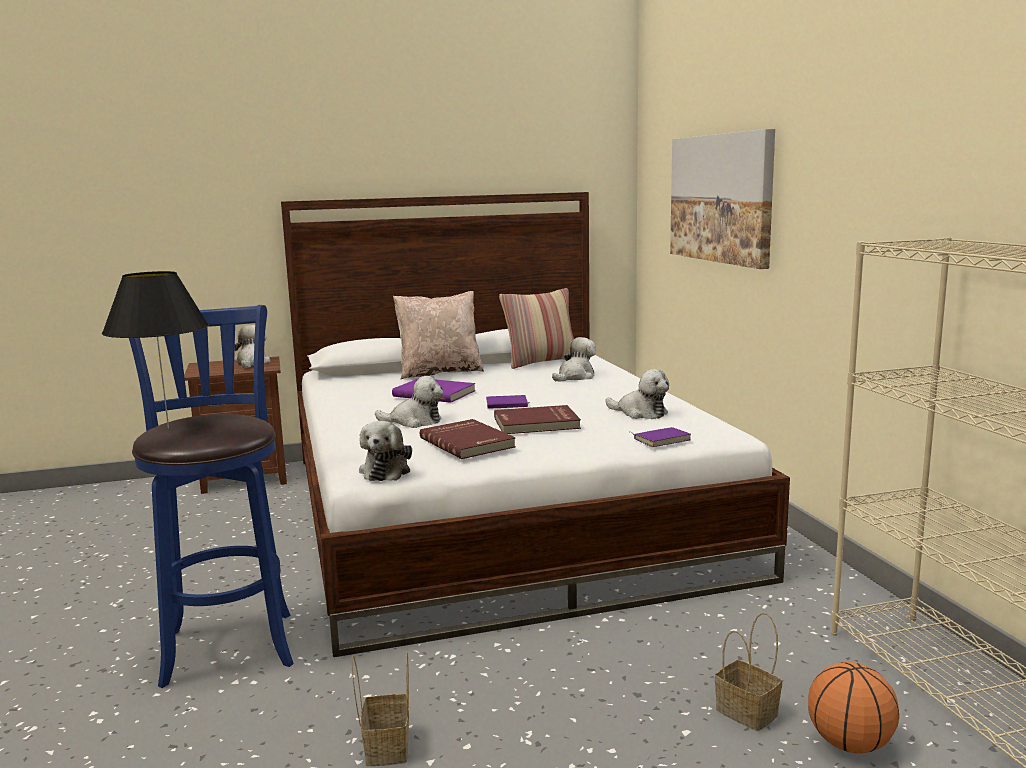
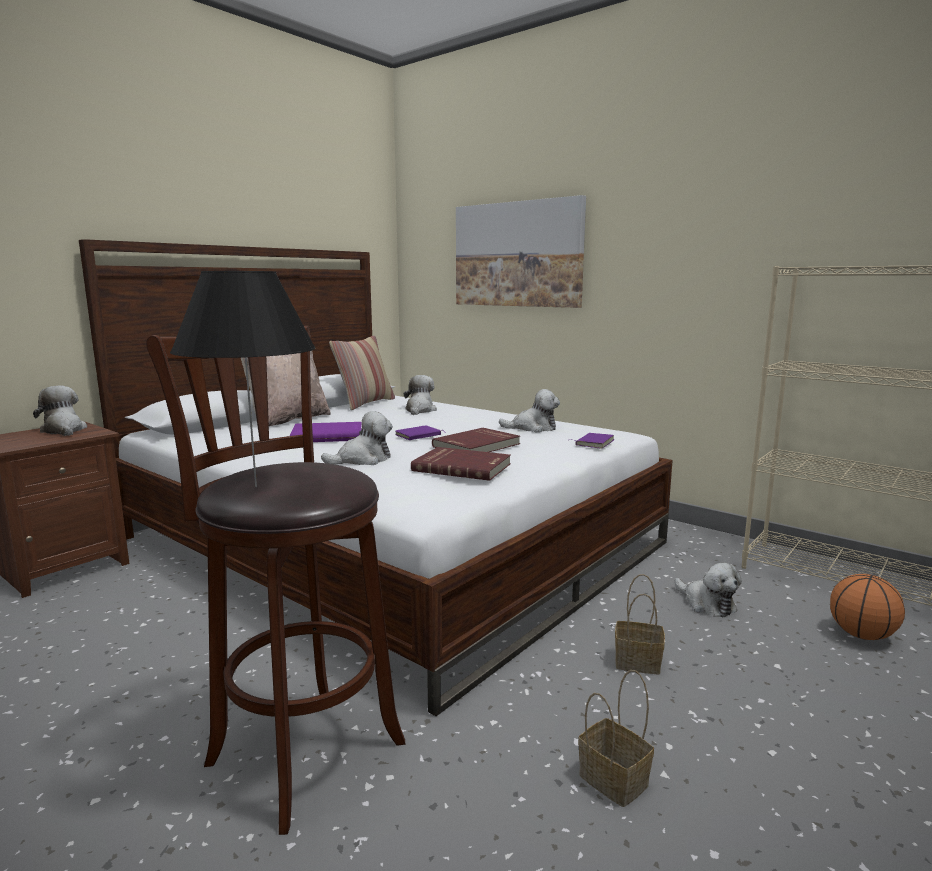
camera: 35 degrees left, 0 degrees up
(229, 644) = (300, 748): blue stool -> brown stool
(386, 470) = (435, 503): plush toy -> plush toy (706, 604)
(749, 712) = (786, 636): basket -> basket (639, 662)

